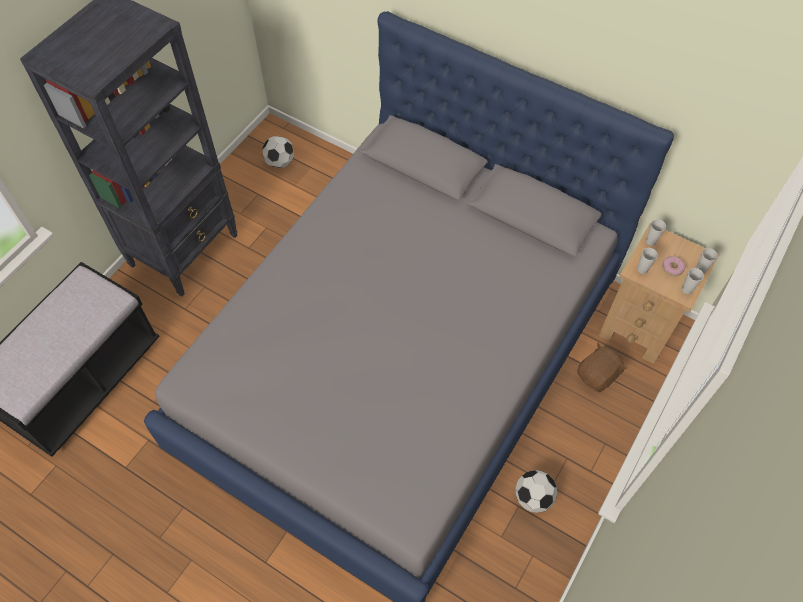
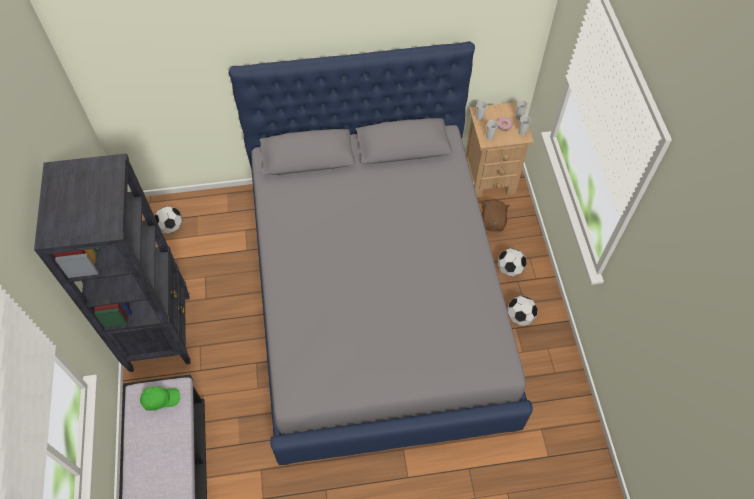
camera: 40 degrees left, 0 degrees up
(92, 298) = (160, 399): none -> green cap
(570, 439) = (509, 269): none -> football

